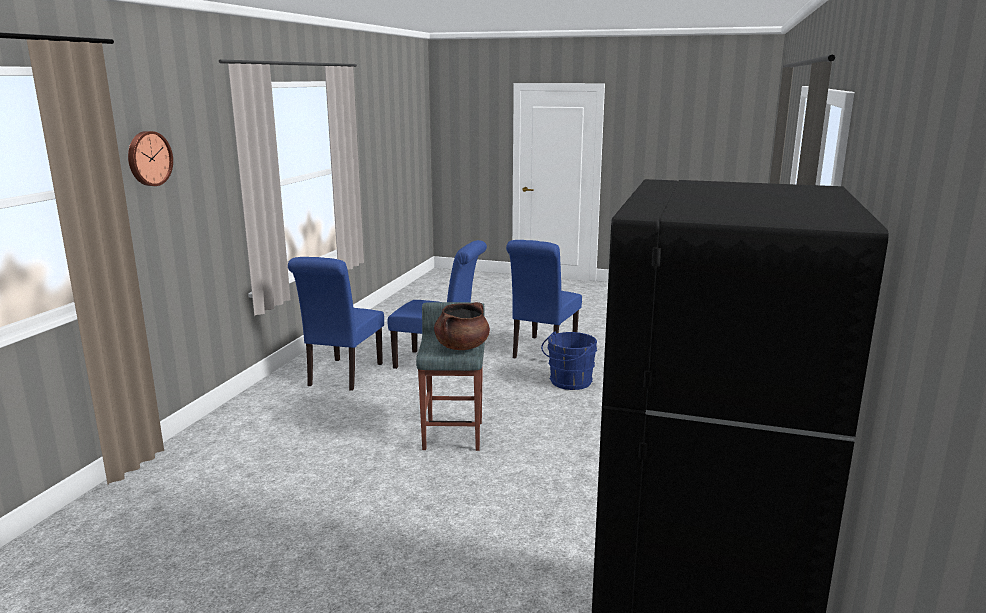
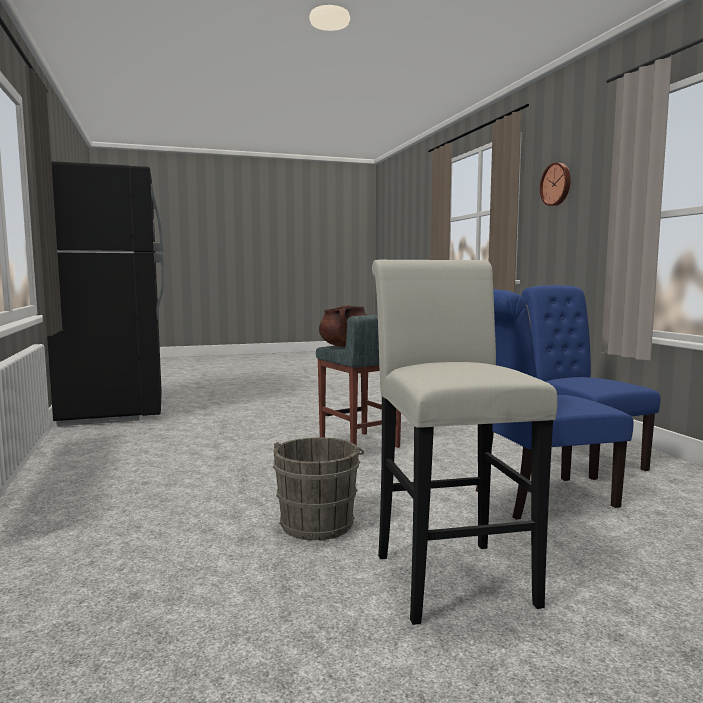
camera: 145 degrees right, 10 degrees down
(542, 352) = (449, 573): blue chair -> white stool
(569, 382) = (318, 522): blue bucket -> grey bucket

